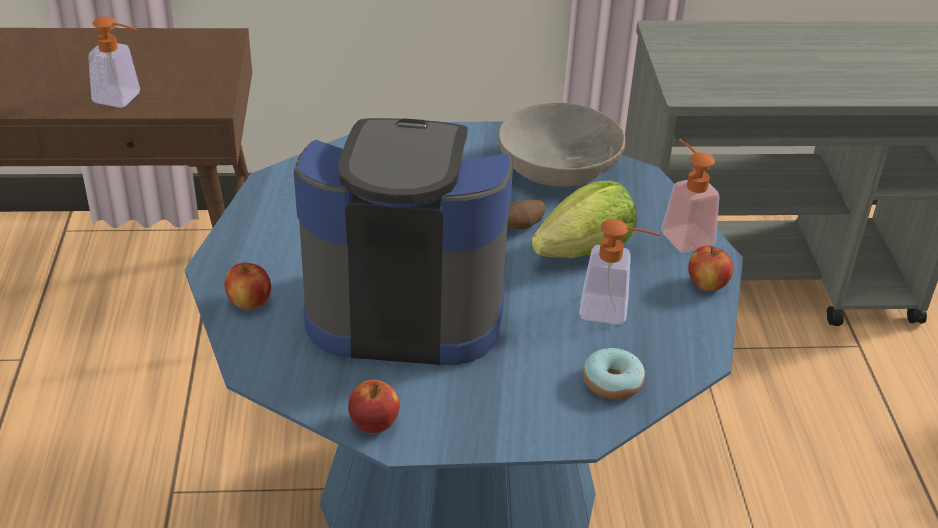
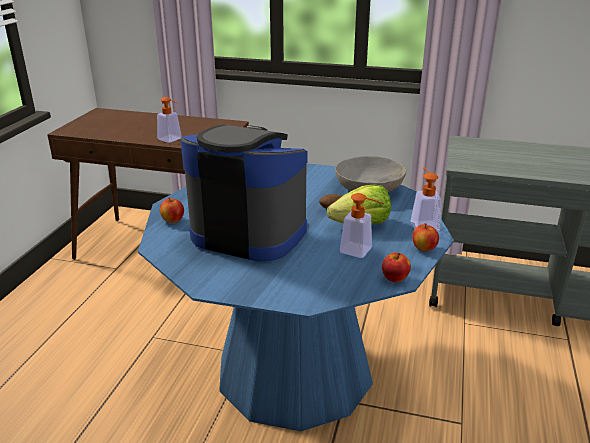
camera: 20 degrees right, 10 degrees down
(374, 424) = (198, 278): apple -> apple (394, 278)
(612, 382) = (340, 283): donut -> none

